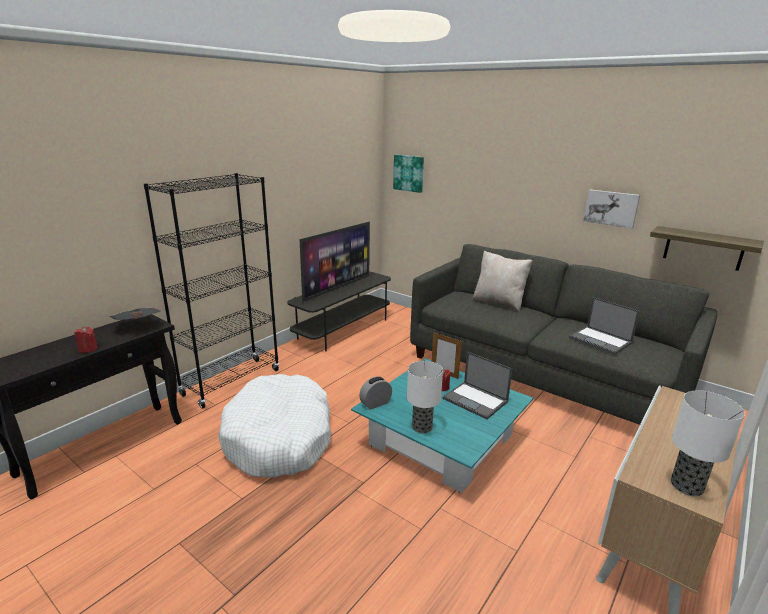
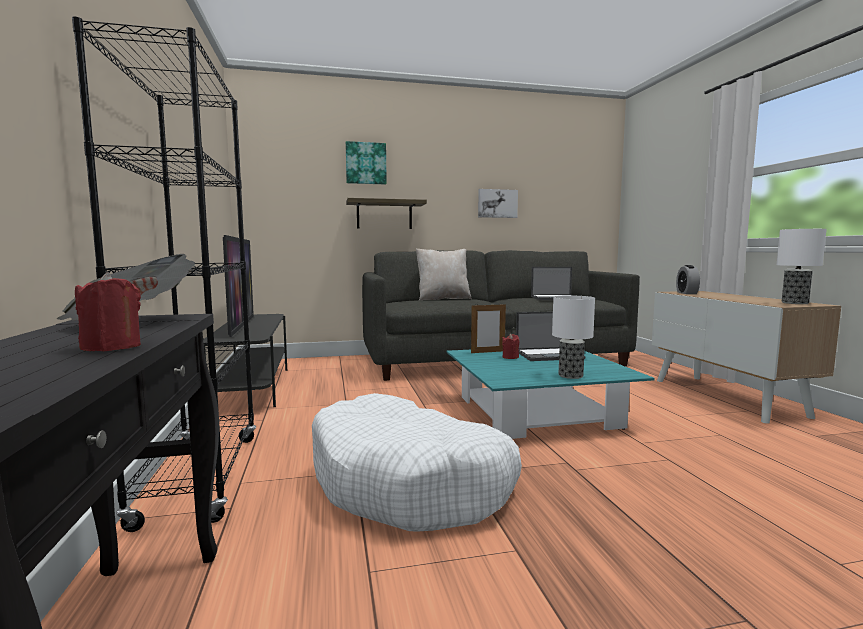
camera: 50 degrees left, 15 degrees down
(375, 404) = (500, 379): alarm clock -> alarm clock (686, 293)
(409, 173) = (275, 187): picture -> picture (366, 163)
(703, 248) = (563, 226): shelf -> shelf (384, 215)

